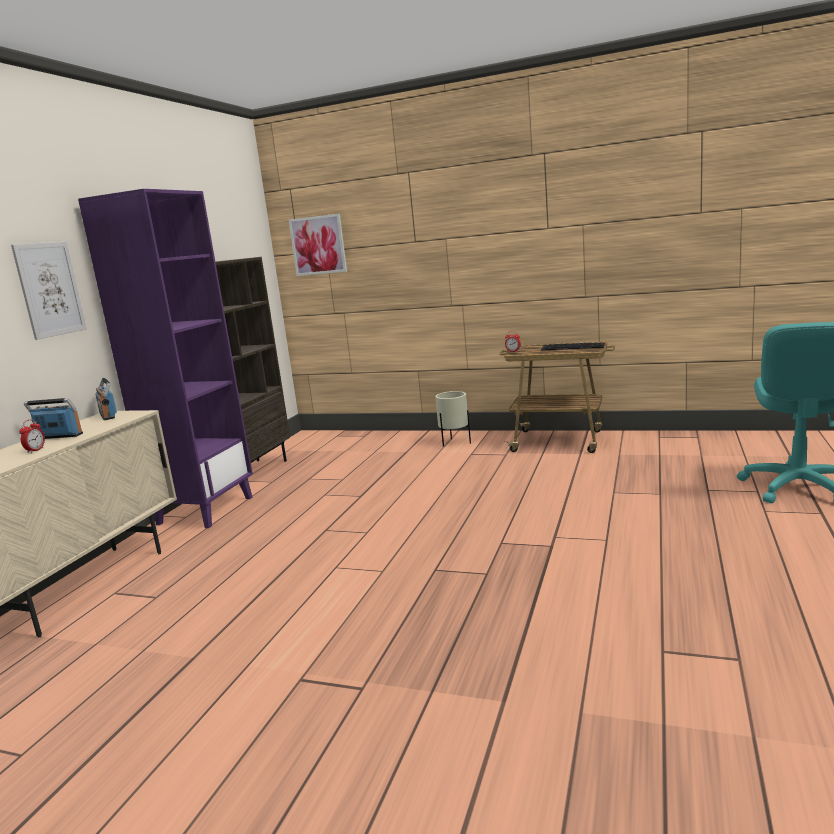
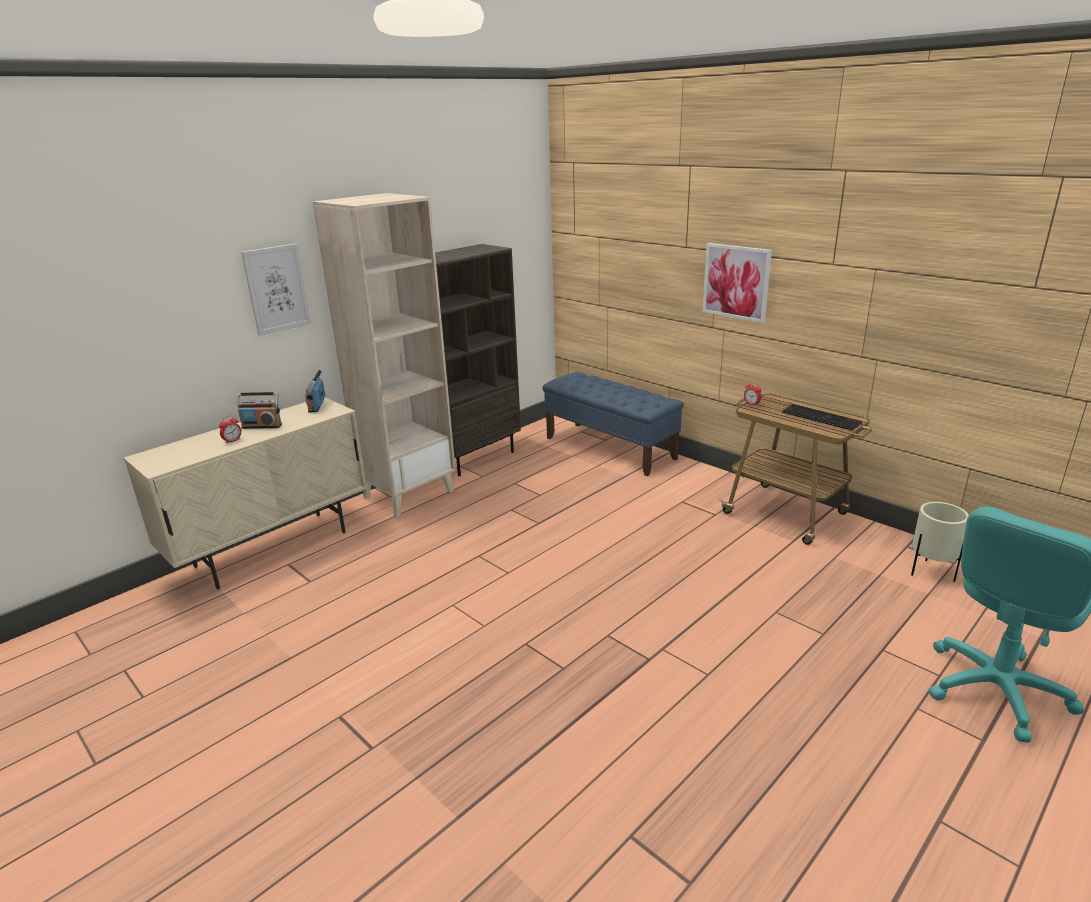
camera: 25 degrees right, 10 degrees up
(59, 436) = (262, 426): radio -> radio turned 150 degrees clockwise
(205, 510) = (409, 493): purple bookcase -> beige bookcase
(318, 245) = (591, 230): picture -> picture (736, 282)
(375, 439) = (610, 448): none -> blue bench
(455, 443) = (680, 480): beige planter -> beige planter (930, 573)

